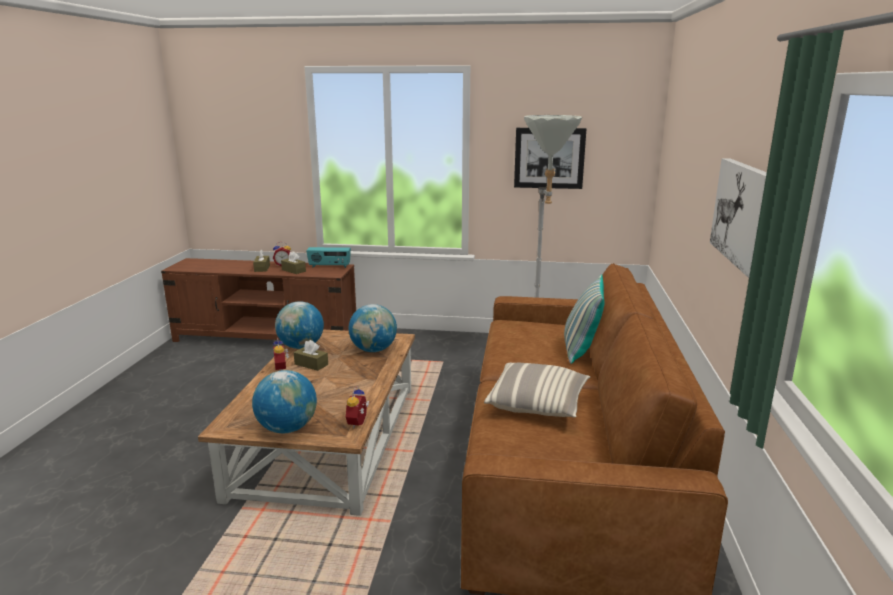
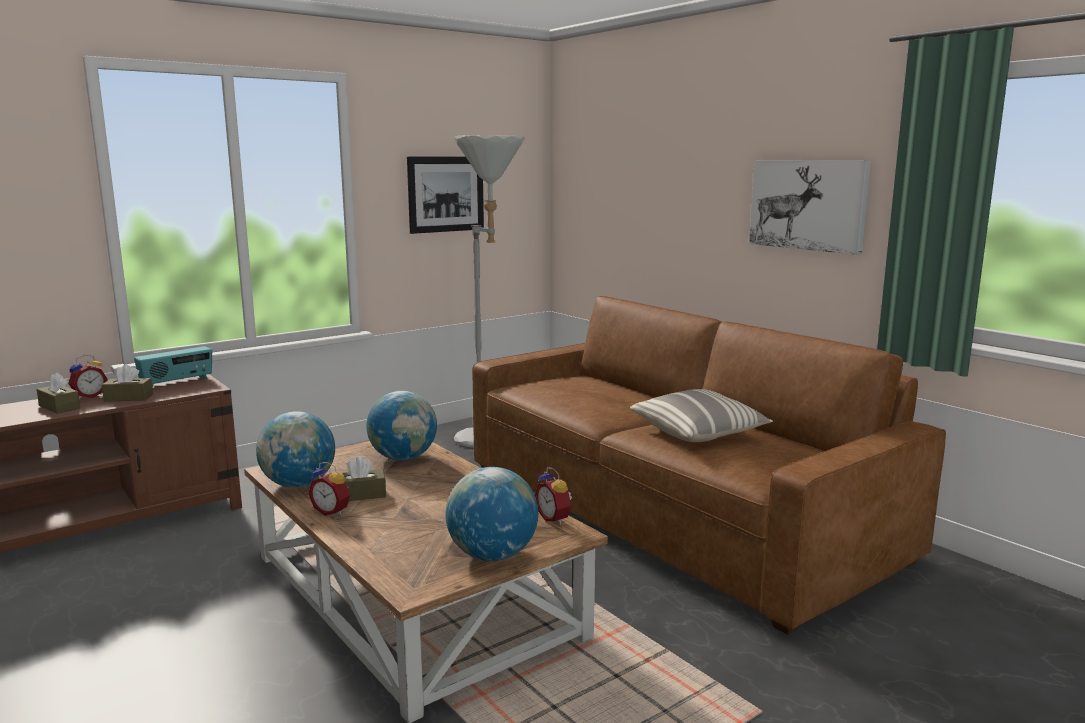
camera: 45 degrees left, 5 degrees down
(581, 350) = (629, 389): pillow -> none

